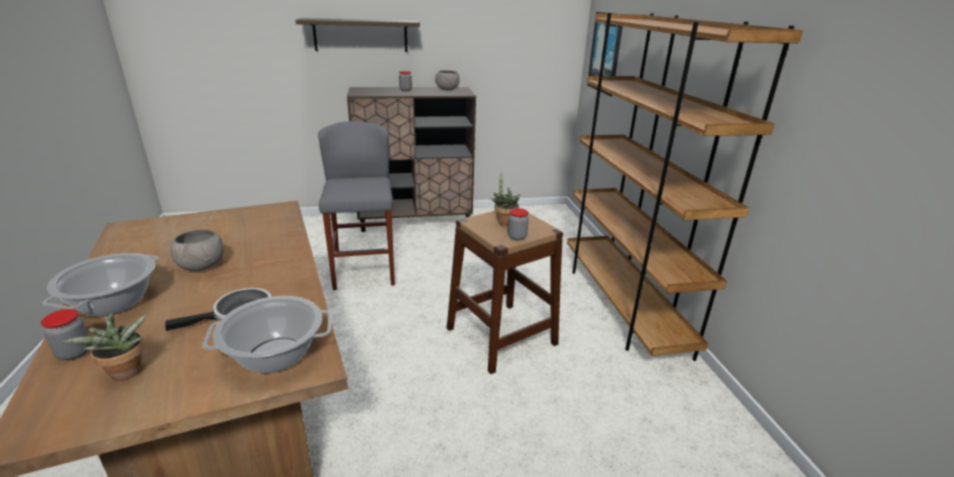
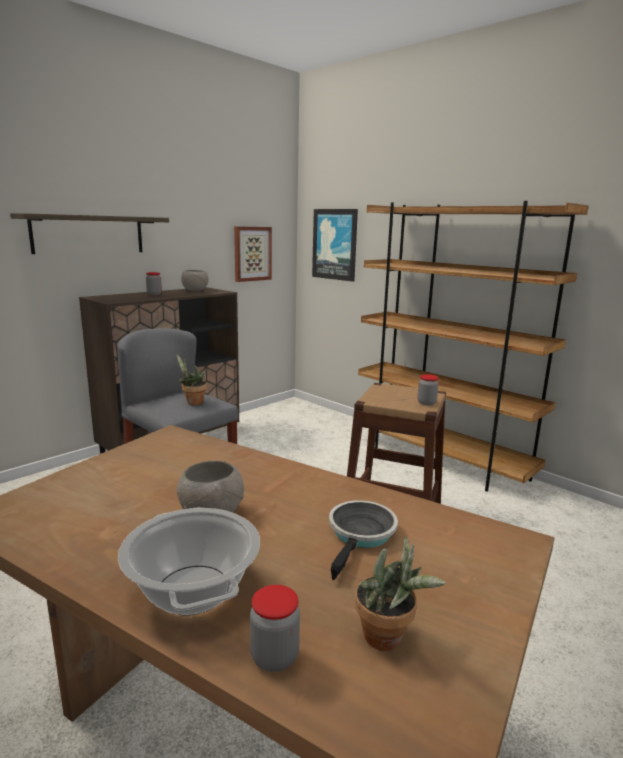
camera: 35 degrees left, 10 degrees down
(275, 355) = (472, 550): cooking pot -> none
(504, 222) = (392, 395): potted plant -> potted plant (192, 402)
(525, 57) = (252, 253): none -> picture

